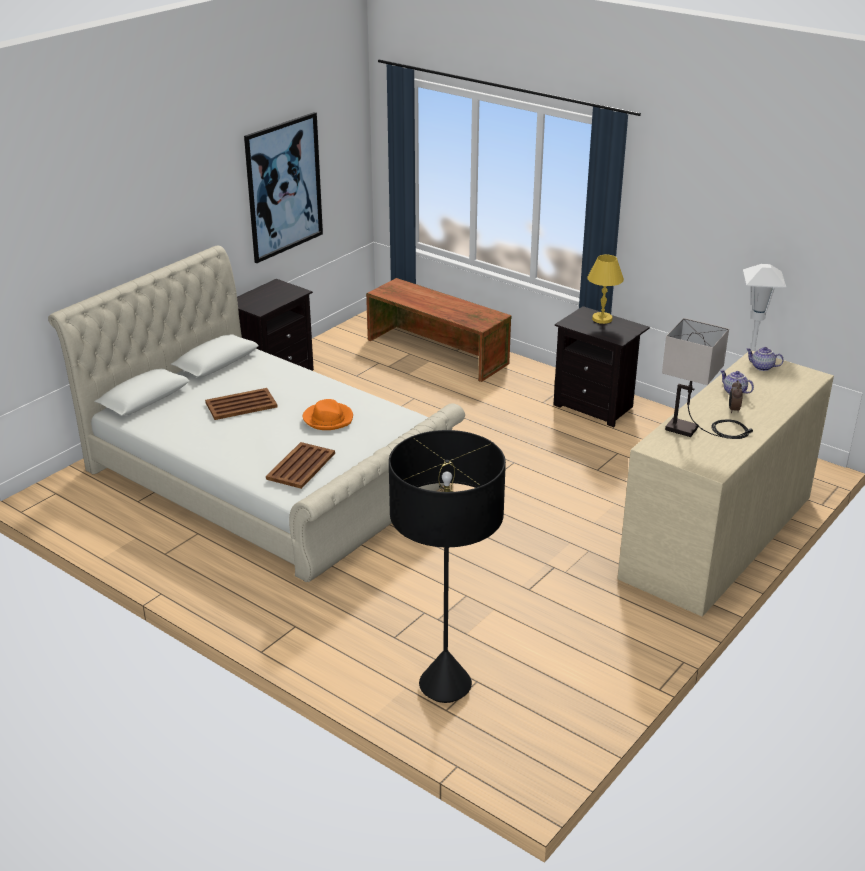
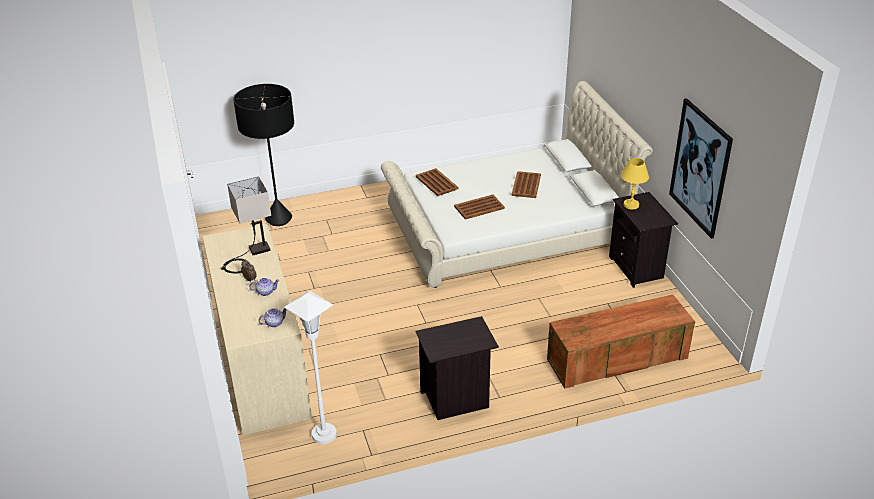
camera: 125 degrees right, 5 degrees up
(328, 418) = (479, 207): orange hat -> brown tray
(601, 319) = (466, 343): yellow table lamp -> yellow table lamp (631, 205)

